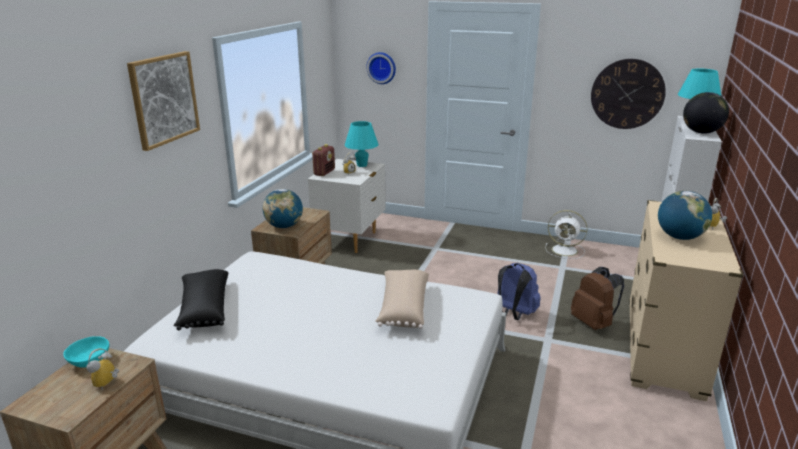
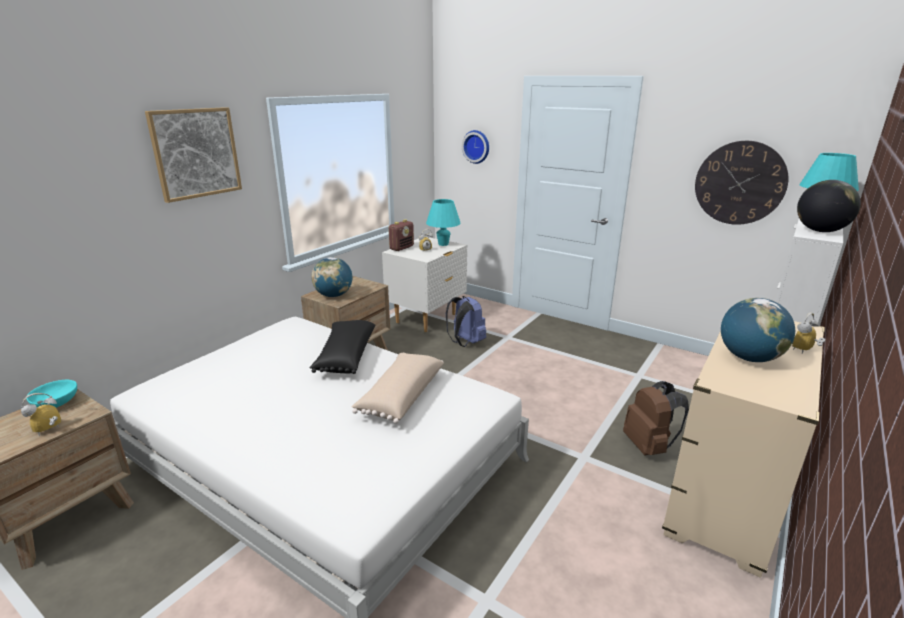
camera: 15 degrees right, 0 degrees up
(204, 309) = (209, 367): black pillow -> black pillow (345, 357)
(514, 314) = (558, 420): blue backpack -> blue backpack (465, 342)
(565, 250) = (651, 357): white fan -> none

